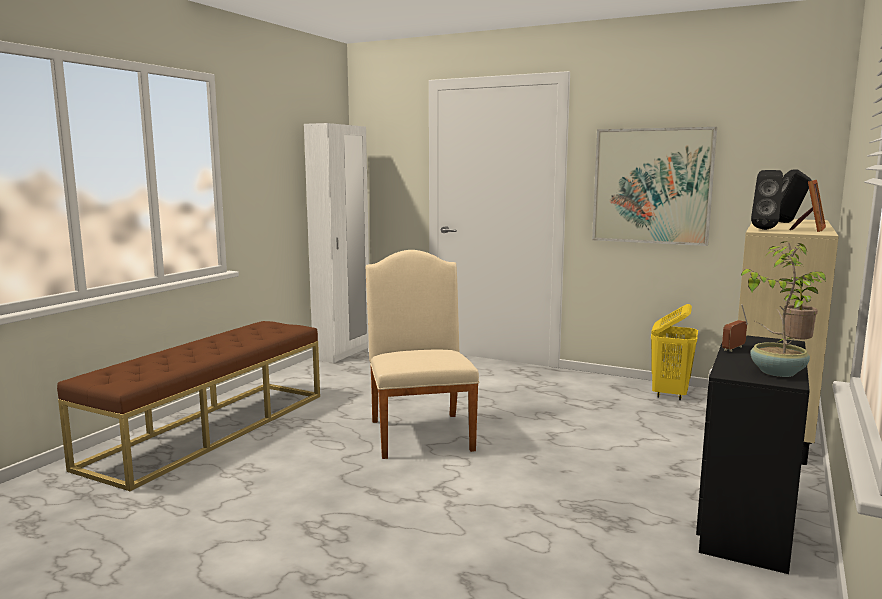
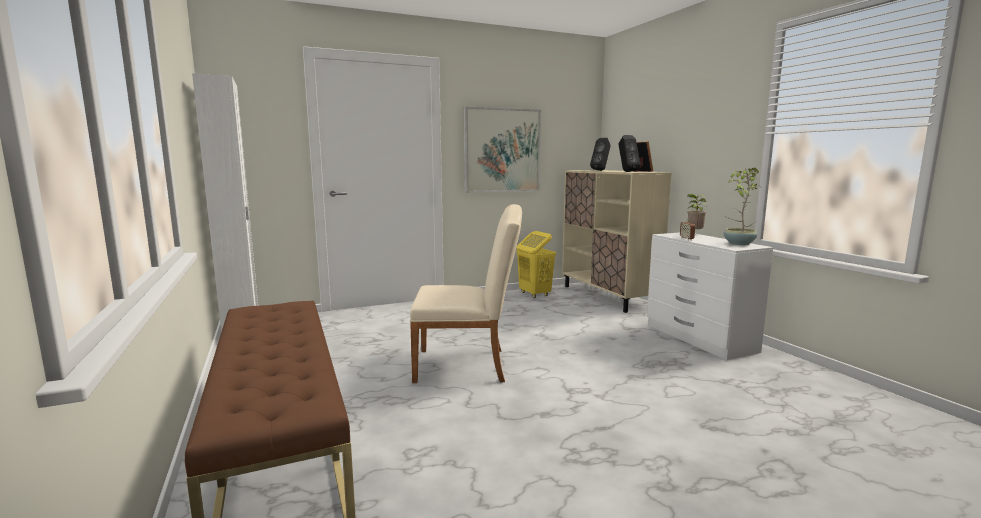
camera: 50 degrees left, 0 degrees up
(420, 431) = (468, 365): beige chair -> beige chair turned 150 degrees clockwise
(744, 518) = (699, 338): black dresser -> white dresser

